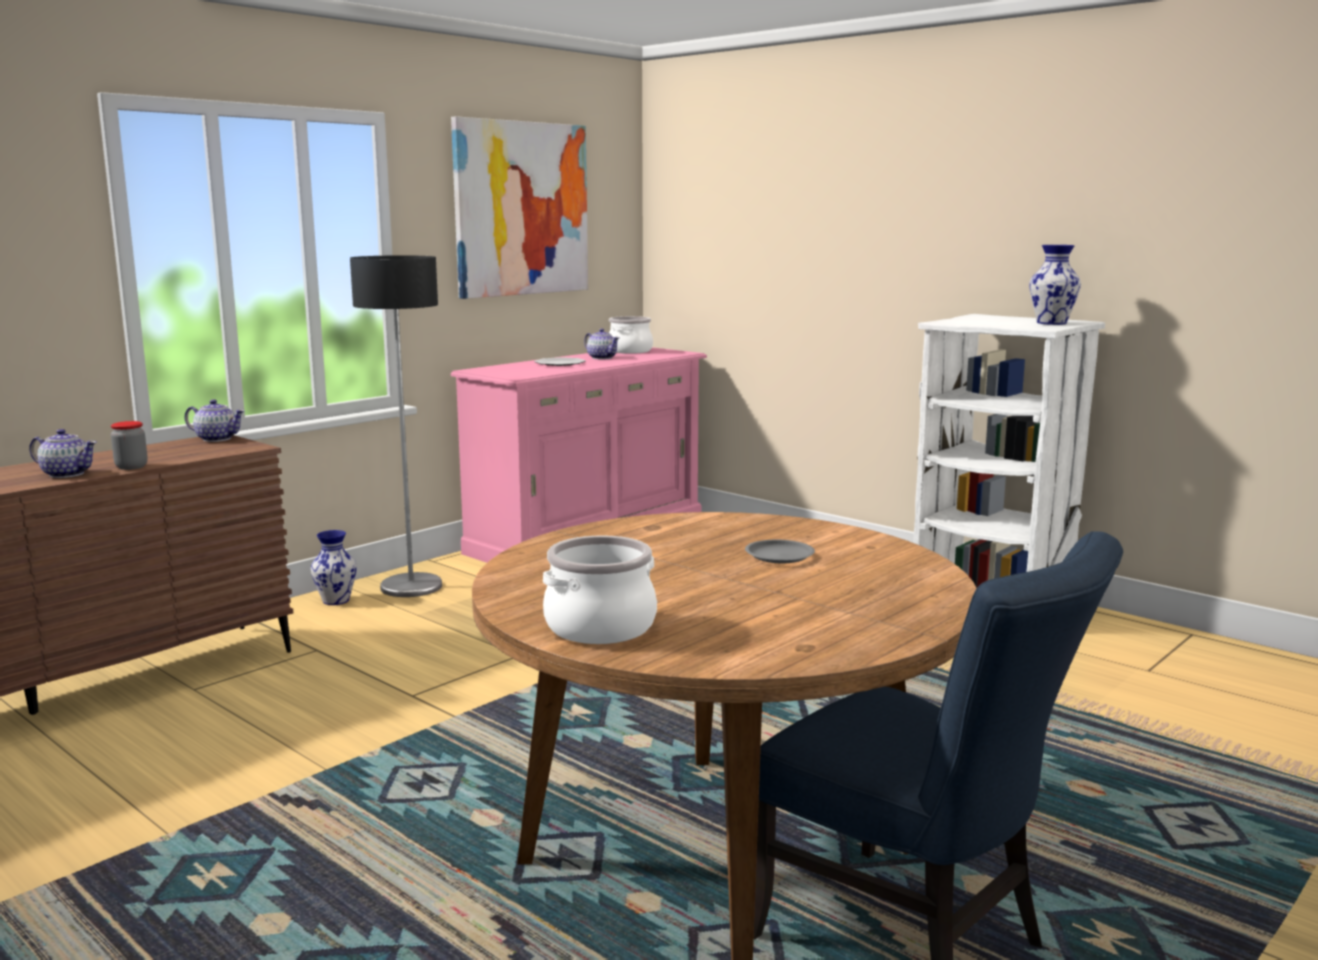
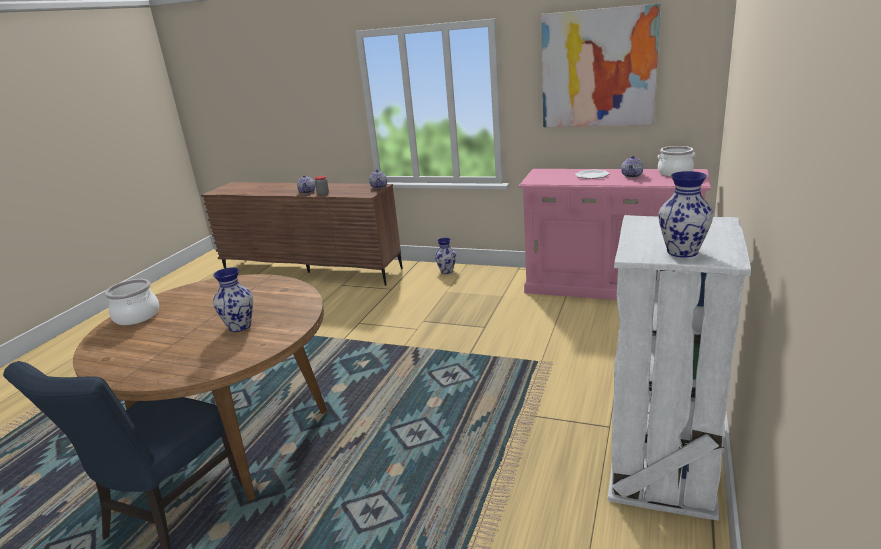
camera: 70 degrees right, 10 degrees up
(411, 586) = (479, 277): floor lamp -> none
(779, 556) = (240, 326): grey plate -> vase

